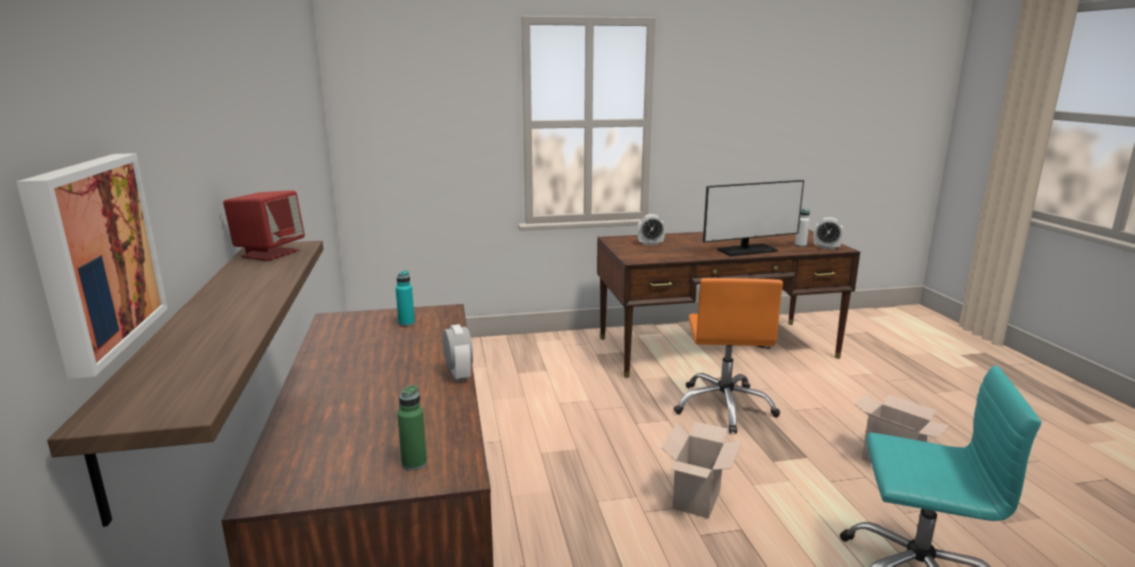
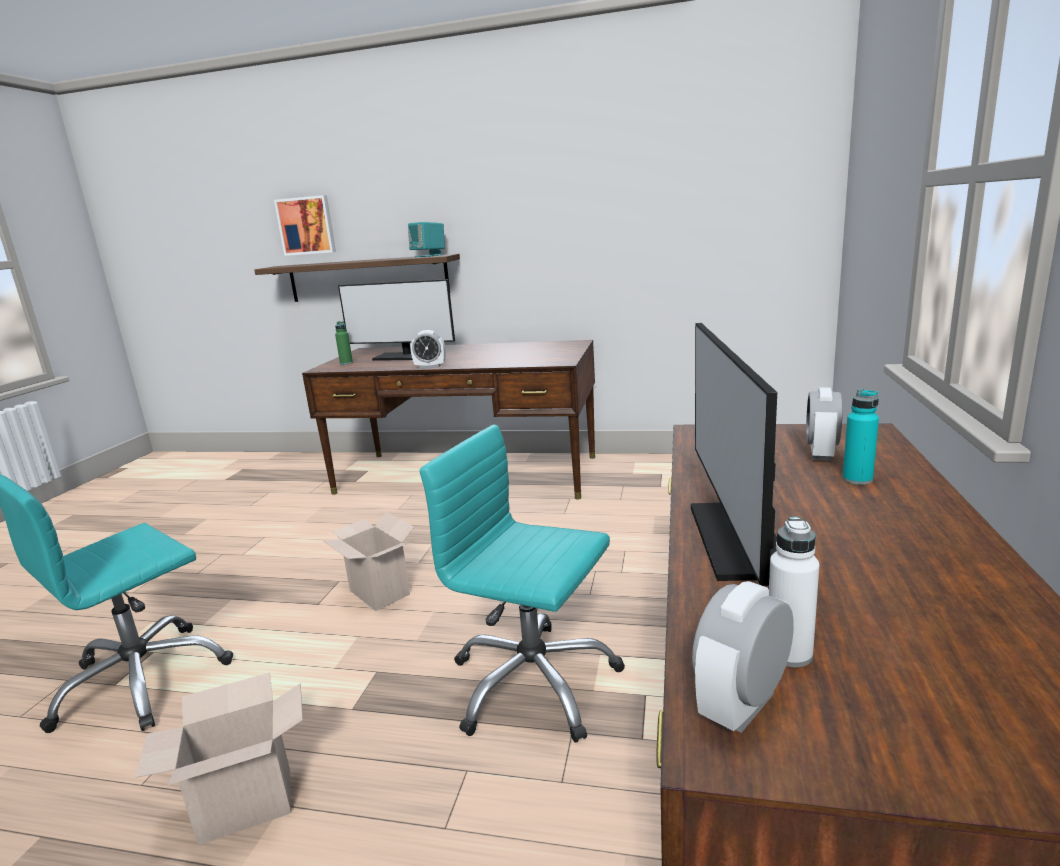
camera: 115 degrees right, 0 degrees up
(269, 253) = (429, 256): red speaker -> turquoise speaker
(377, 416) = (404, 357): none -> monitor
(406, 323) = (543, 355): turquoise bottle -> turquoise bottle (857, 479)
(724, 407) = (533, 683): orange office chair -> turquoise office chair

